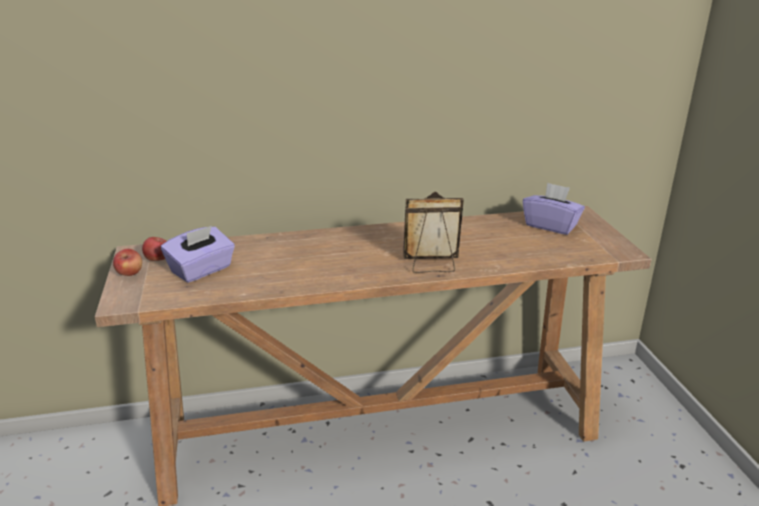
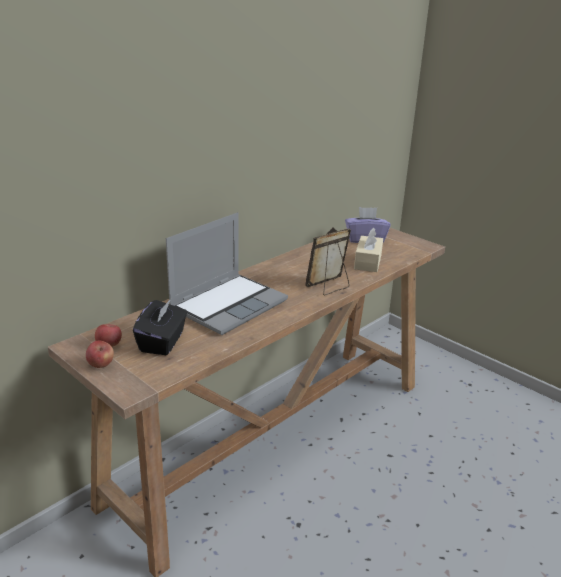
camera: 35 degrees left, 0 degrees up
(202, 270) = (162, 342): purple tissue box -> black tissue box
(305, 254) = (229, 304): none -> laptop
(517, 251) = (368, 262): none -> beige tissue box

